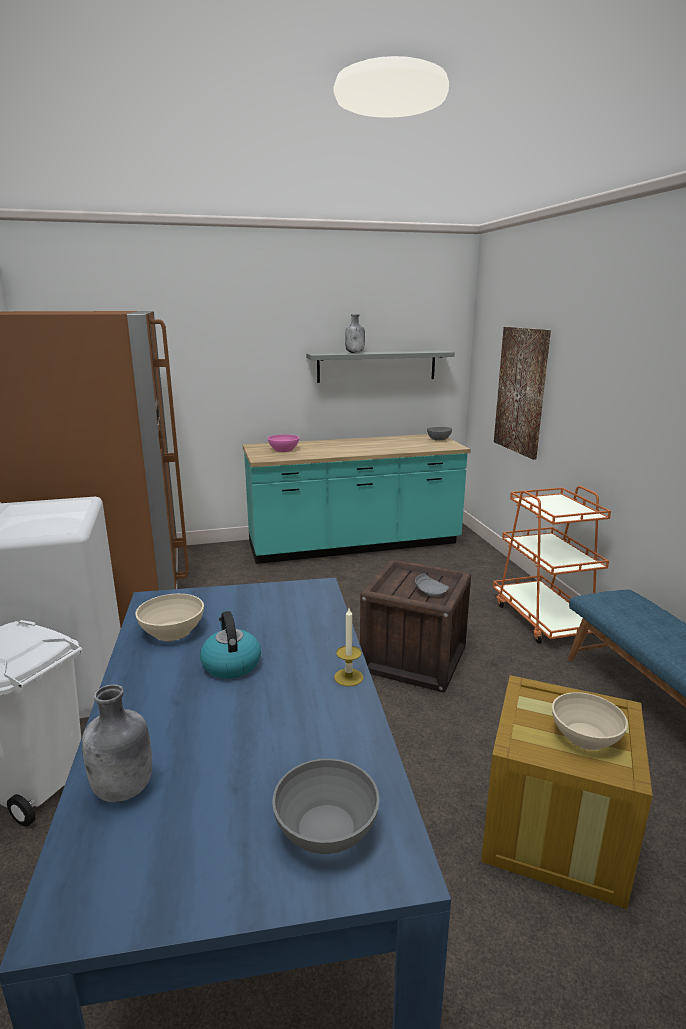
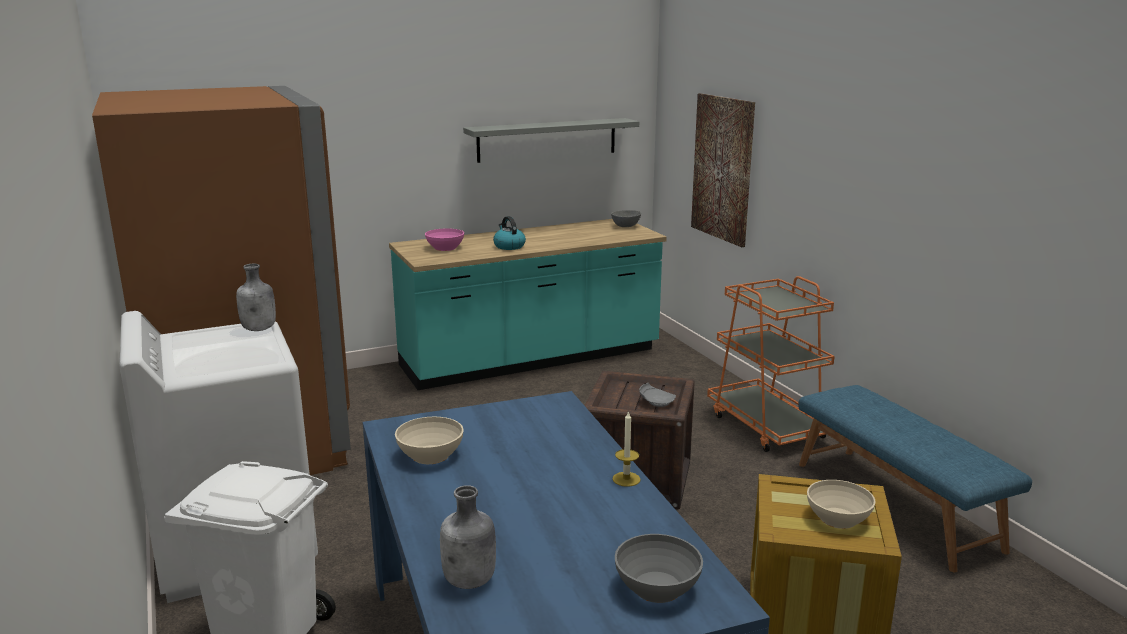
camera: 10 degrees left, 0 degrees up
(230, 664) = (508, 478): kettle -> kettle (509, 246)
(355, 353) = (523, 126): grey bottle -> grey bottle (260, 329)

